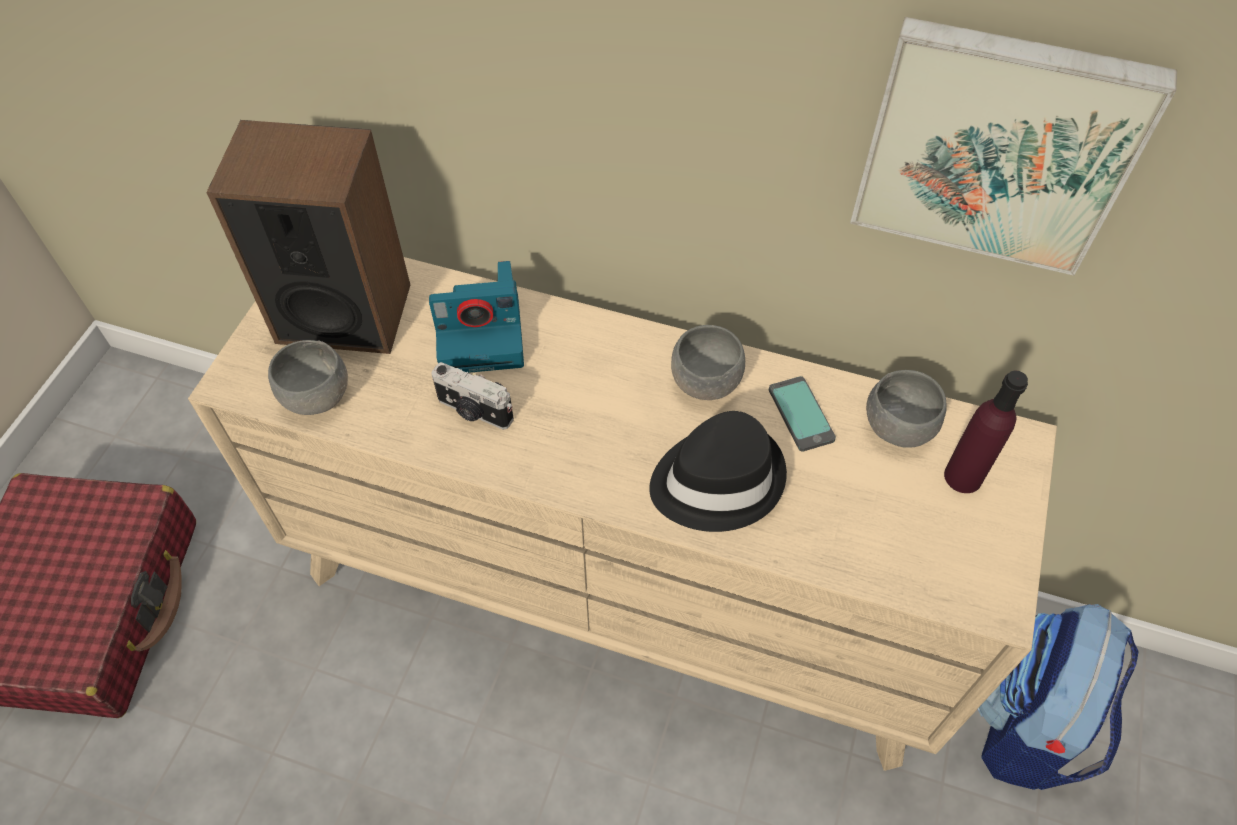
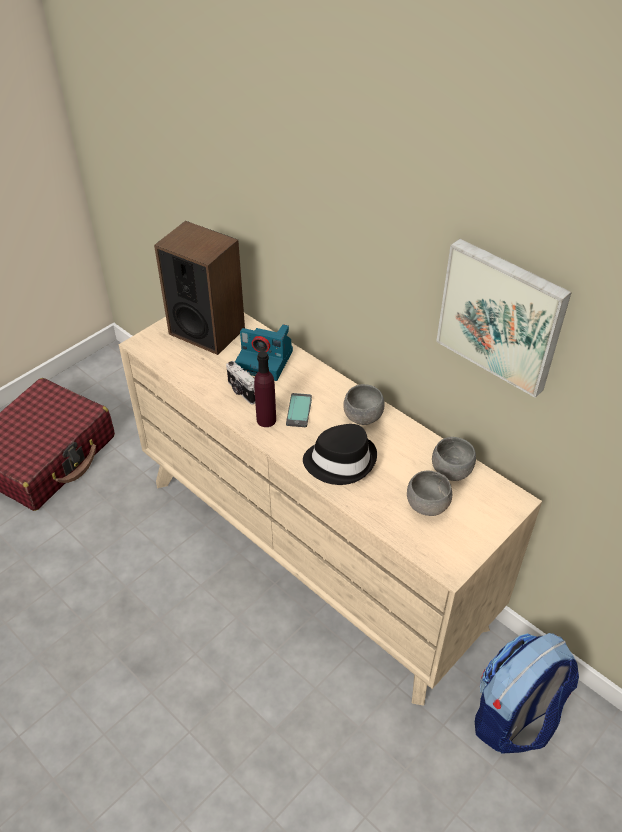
camera: 25 degrees right, 10 degrees down
(316, 396) = (174, 362): grey bowl -> grey bowl (427, 505)
(801, 414) = (403, 448): phone -> phone (299, 411)
(963, 476) = (471, 505): purple bottle -> purple bottle (266, 420)

